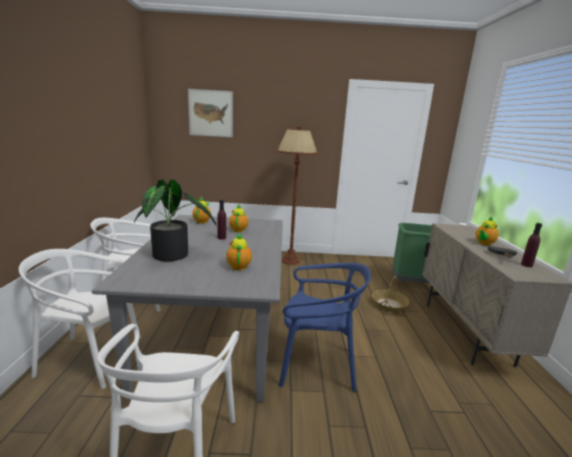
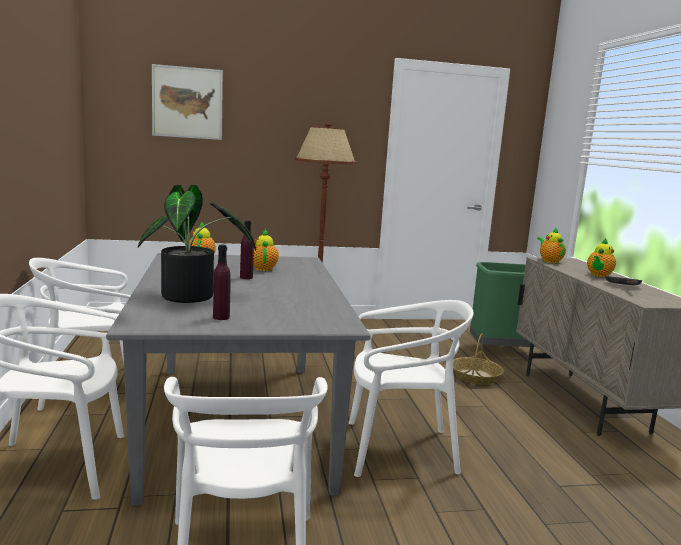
camera: 10 degrees left, 5 degrees down
(239, 266) = (294, 305): teapot -> teapot (549, 261)
(317, 364) = (399, 449): blue chair -> white chair
(526, 265) = (655, 294): purple bottle -> purple bottle (221, 317)

